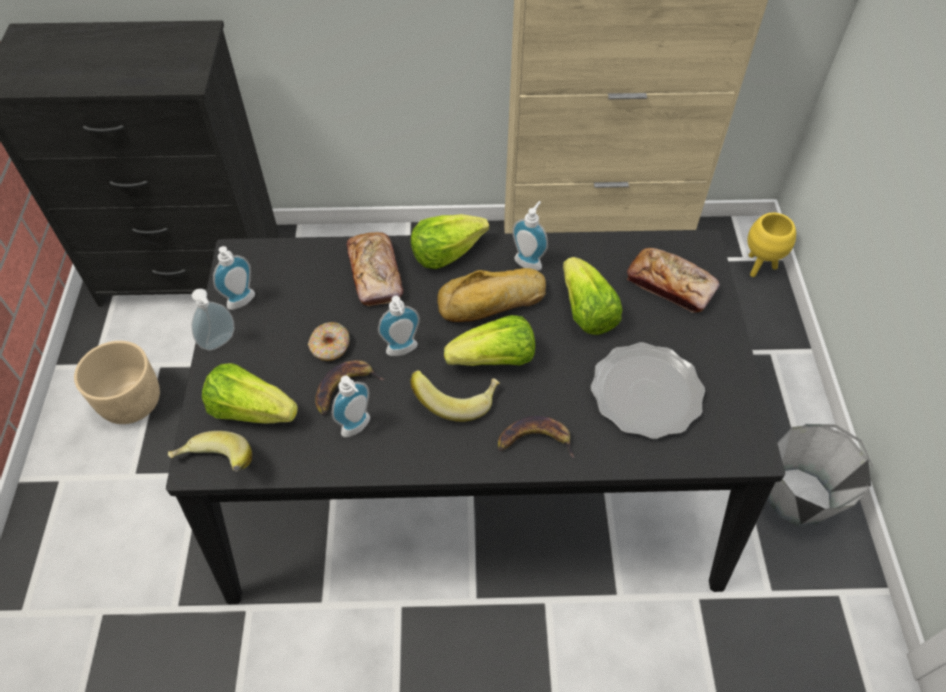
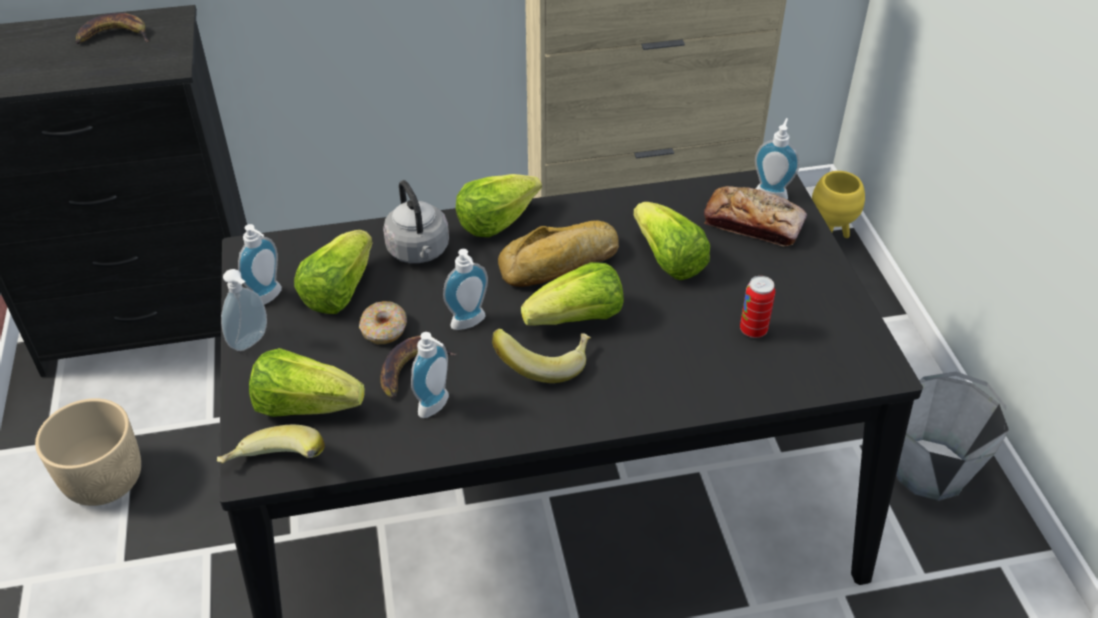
camera: 10 degrees left, 10 degrees down
(300, 303) = (338, 291): none -> lettuce
(375, 274) = (419, 252): bread -> grey kettle
(529, 261) = (592, 218): soap dispenser -> soap dispenser (772, 193)
(535, 440) = (643, 391): banana -> banana (114, 36)
(645, 393) = (753, 330): plate -> can

